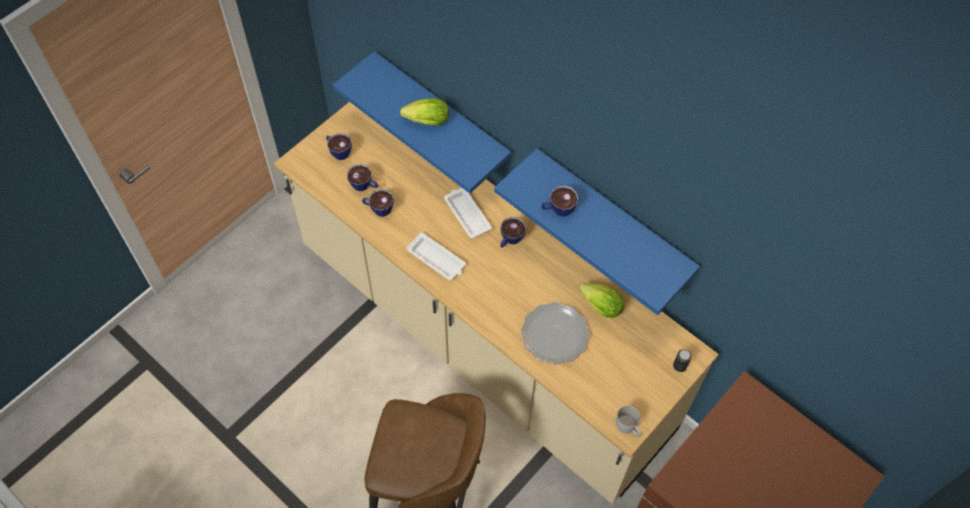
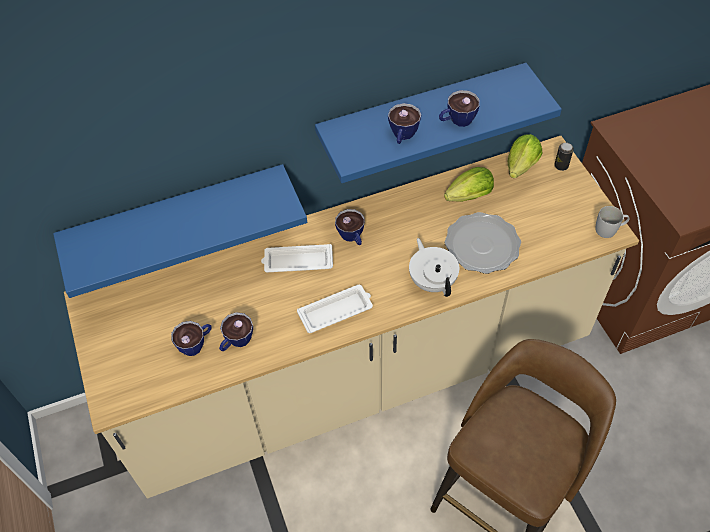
camera: 60 degrees left, 5 degrees down
(338, 151) = (129, 352): cup -> cup (456, 121)
(424, 121) = (189, 222): lettuce -> lettuce (520, 169)
(499, 312) = (432, 281): none -> white teapot

